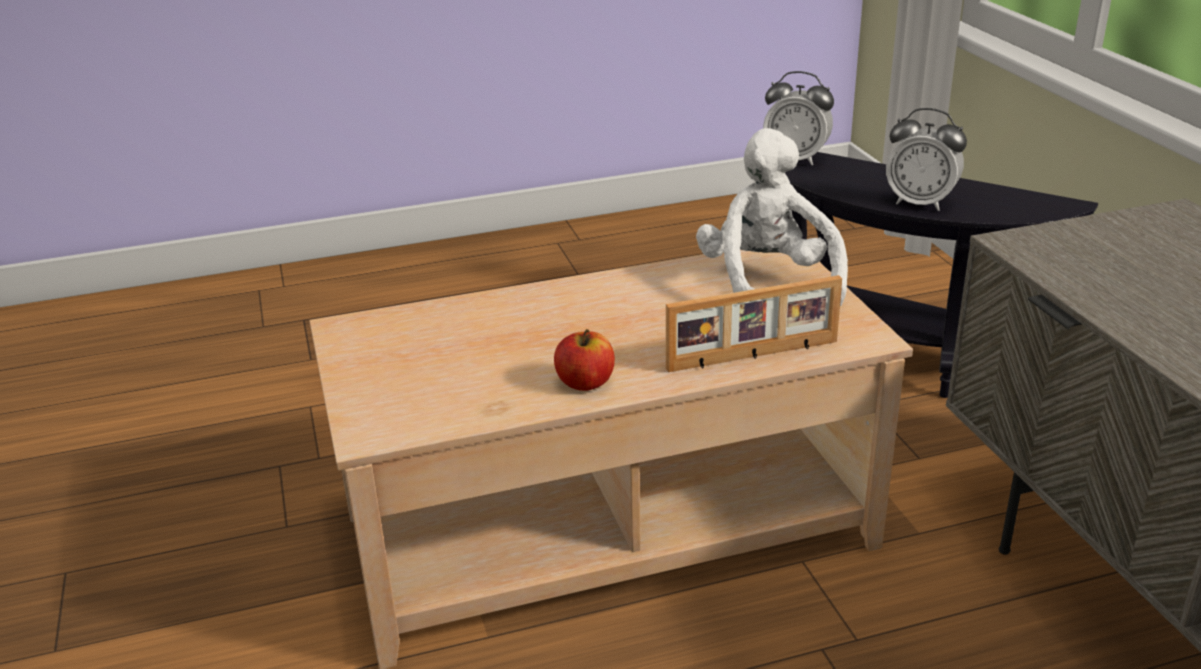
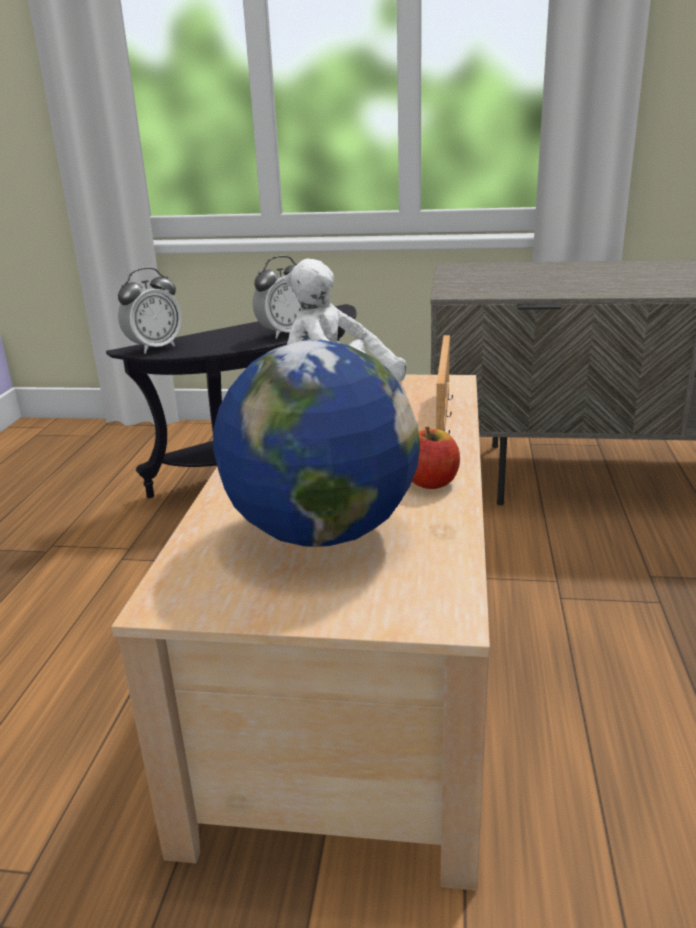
camera: 65 degrees left, 5 degrees down
(461, 355) = (321, 533): none -> globe

